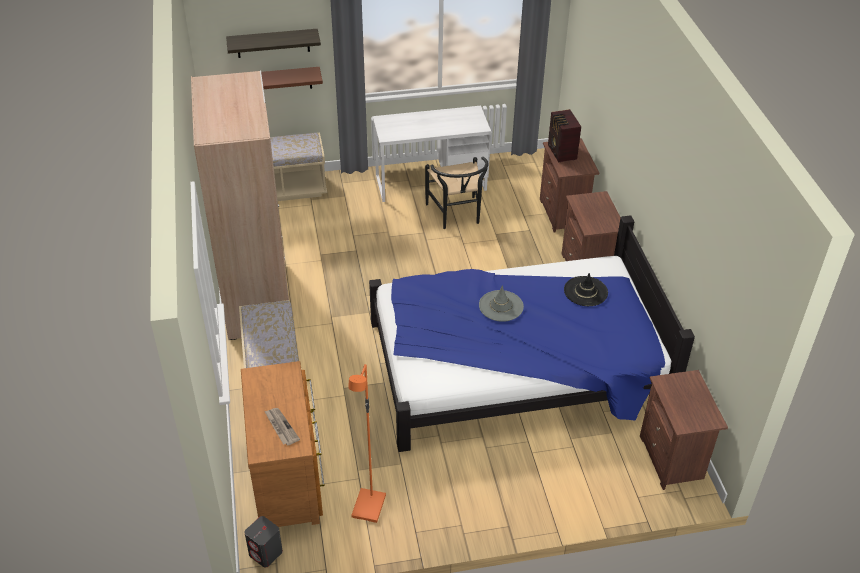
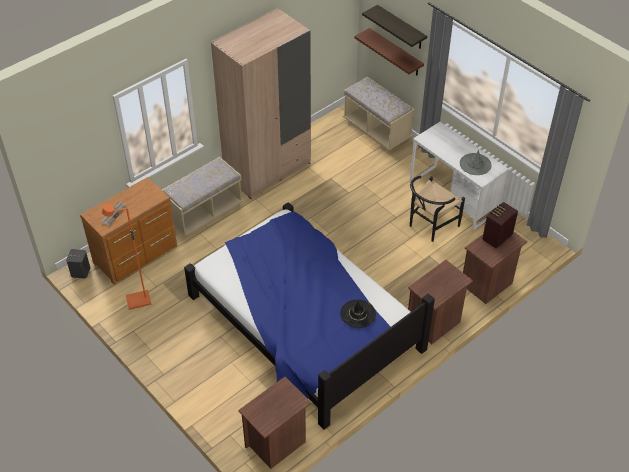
camera: 60 degrees right, 5 degrees up
(501, 306) = (306, 274): grey hat -> grey hat (475, 164)

